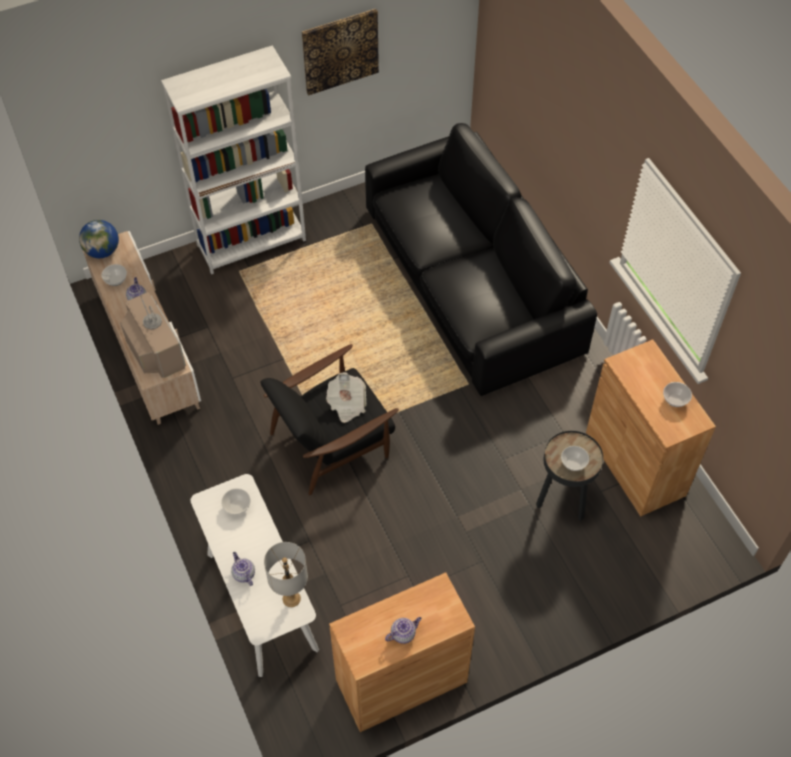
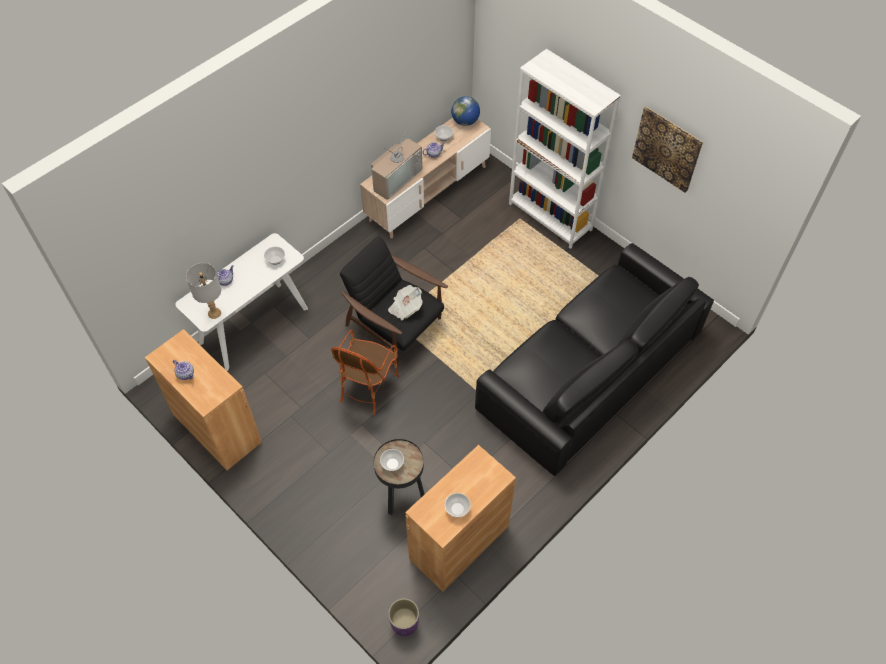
camera: 70 degrees right, 0 degrees up
(408, 495) = (368, 386): none -> armchair
(712, 542) = (404, 623): none -> purple planter

